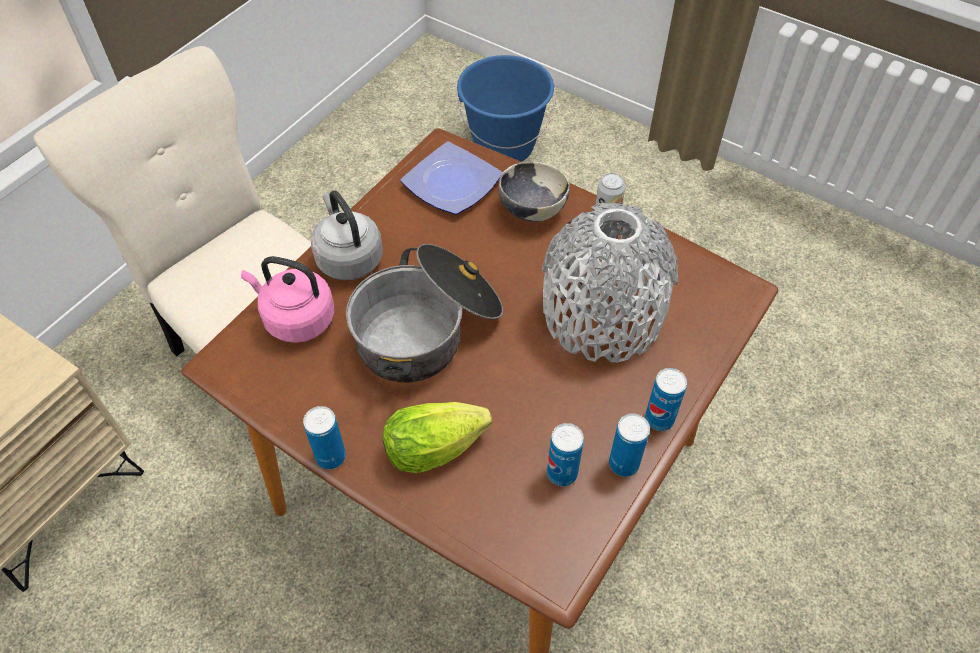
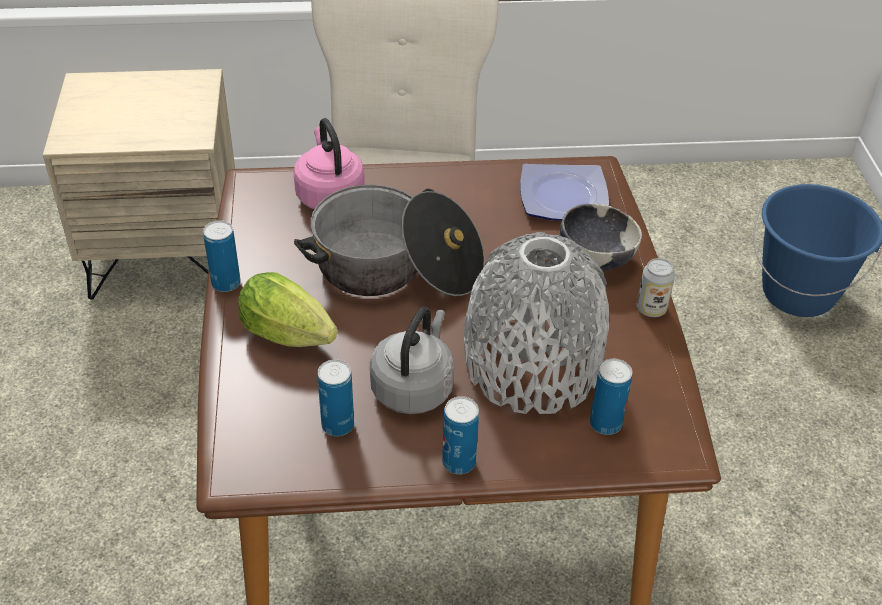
camera: 50 degrees right, 10 degrees down
(348, 258) = (416, 186): grey kettle -> grey kettle (414, 387)
(623, 464) = (386, 461): can -> can (605, 424)

